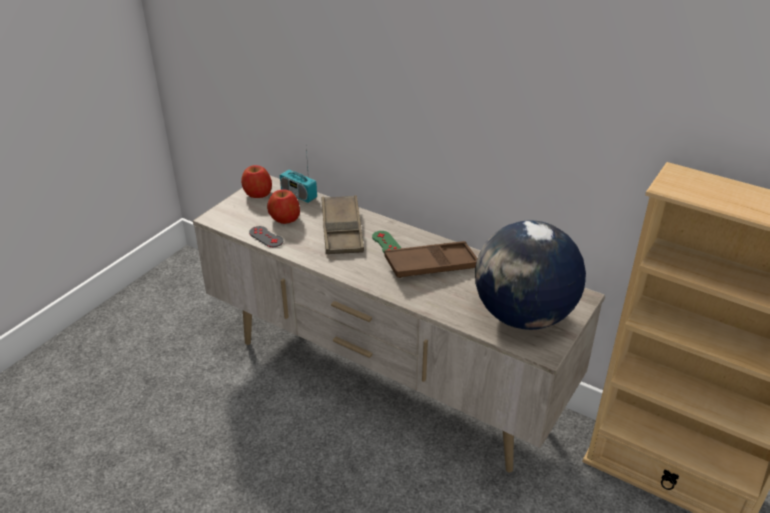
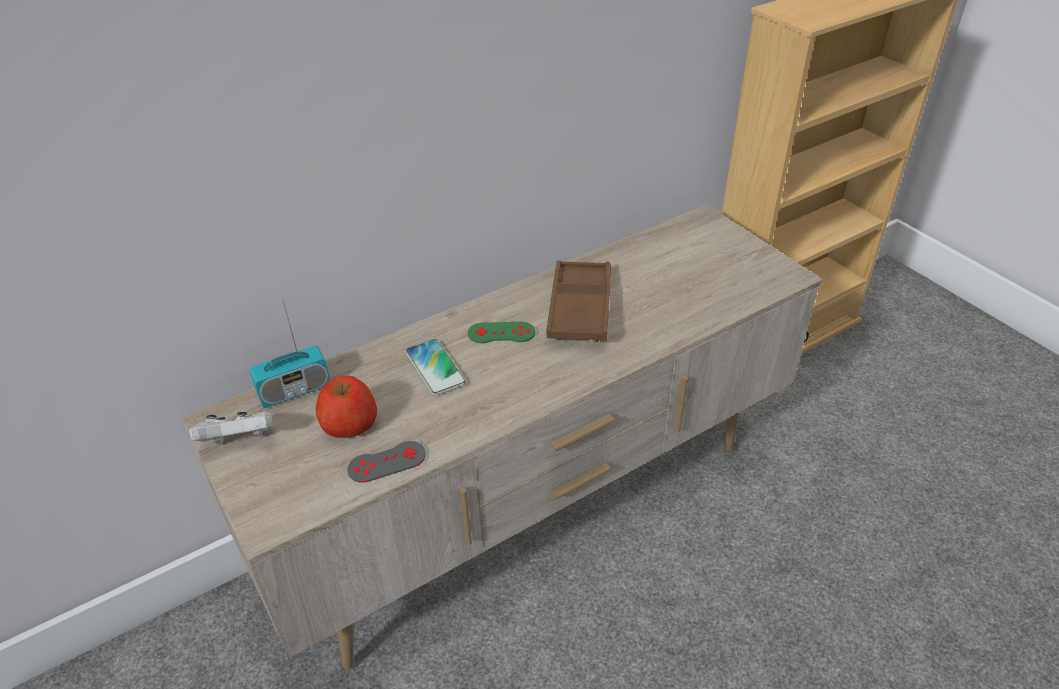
camera: 65 degrees left, 5 degrees up
(257, 193) = (240, 441): apple -> white game controller
(342, 230) = (435, 368): brown tray -> phone
(522, 316) = (720, 270): globe -> none

